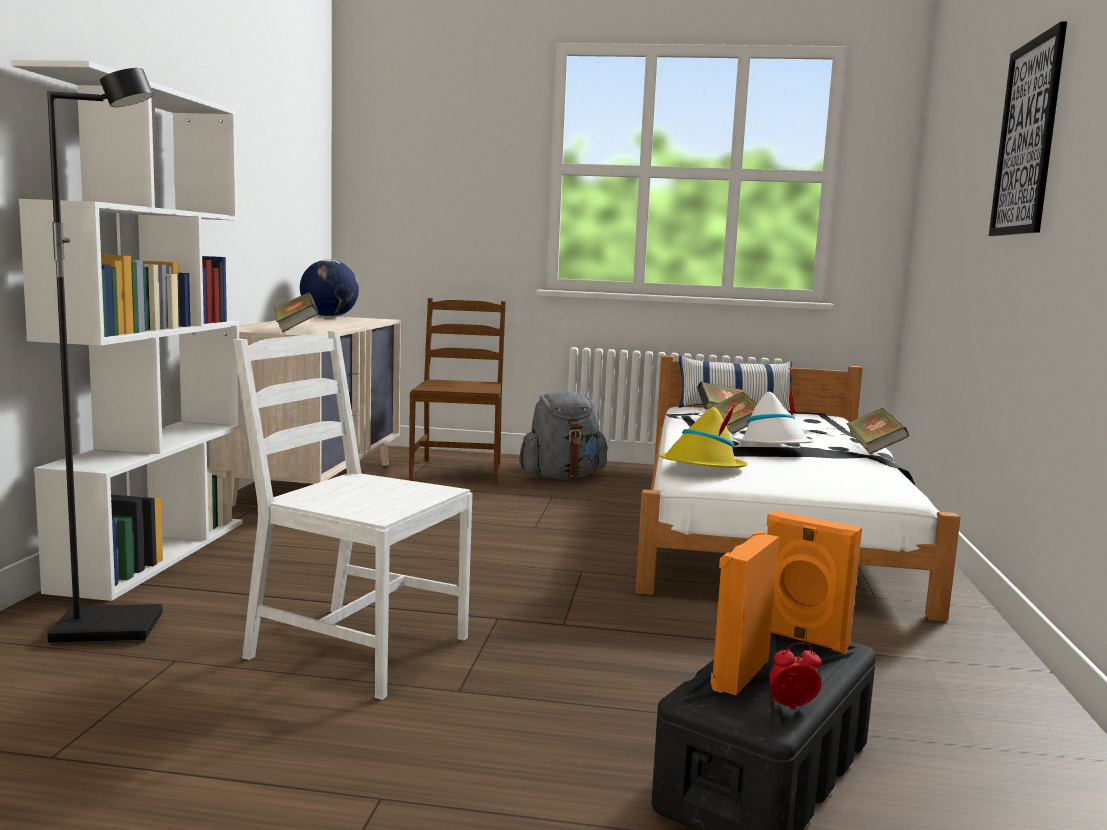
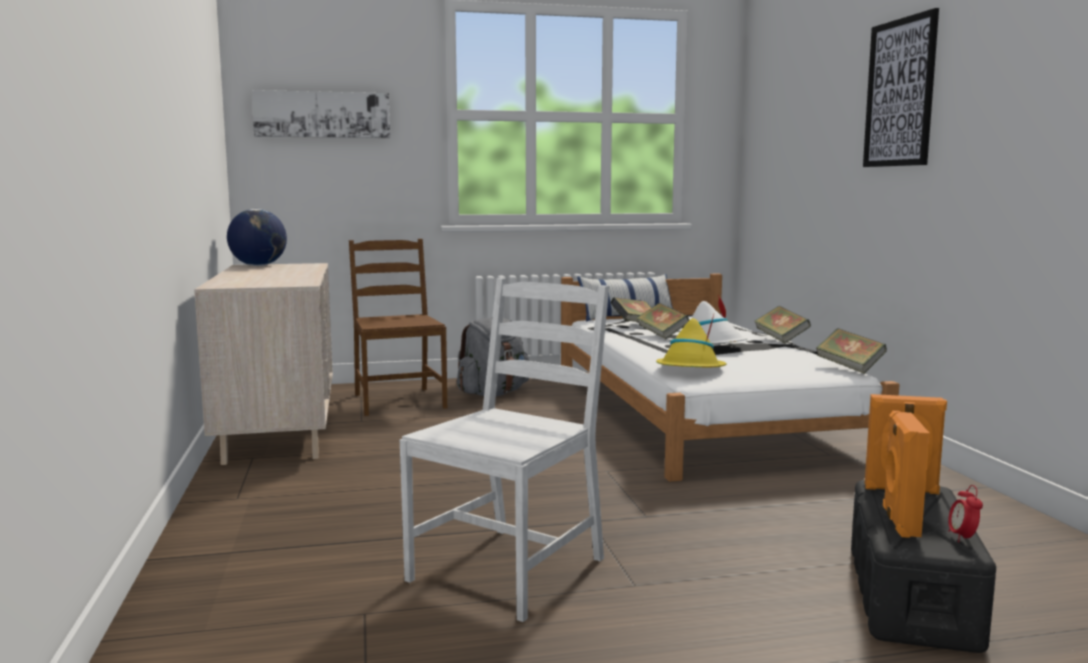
camera: 20 degrees left, 0 degrees up
(110, 628) = (262, 598): black floor lamp -> none
(153, 553) = (207, 521): white bookcase -> none
(295, 330) = (277, 281): book -> book (849, 368)
(355, 648) = (509, 569): white chair -> white chair turned 120 degrees clockwise
(423, 167) = (322, 114): none -> picture
(791, 707) = (962, 538): alarm clock -> alarm clock turned 60 degrees counterclockwise

